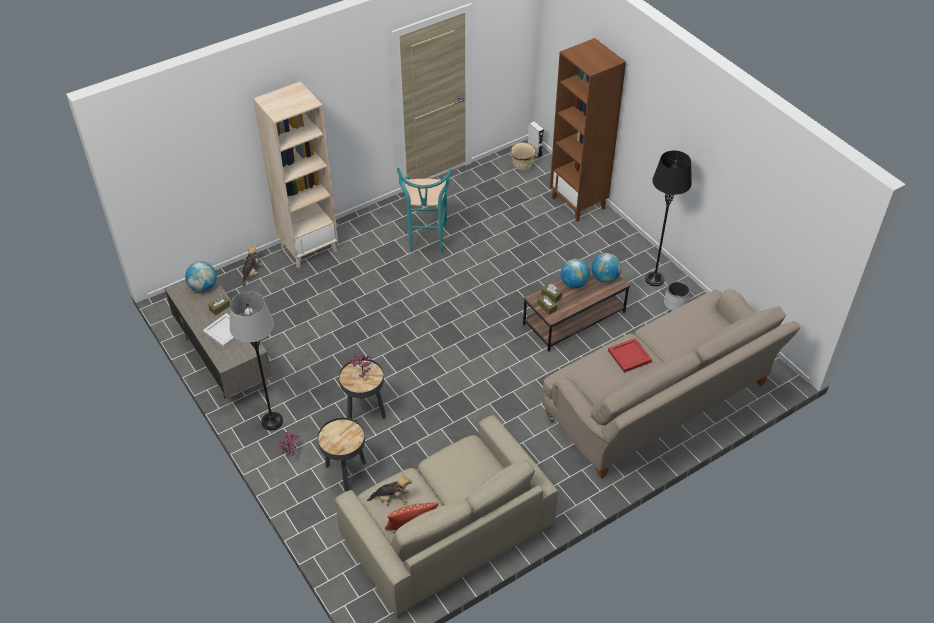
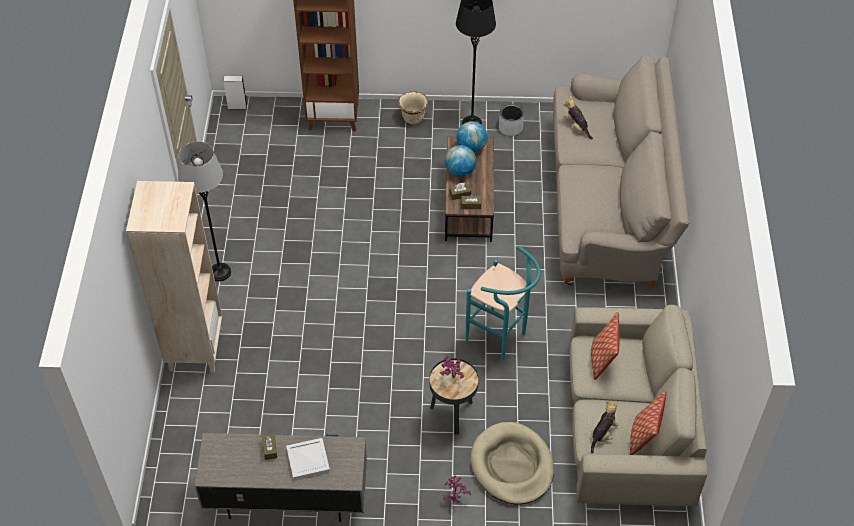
camera: 55 degrees left, 5 degrees up
(203, 287) = (226, 449): globe -> none
(251, 273) = (184, 415): plush toy -> plush toy (576, 127)
(272, 421) = (403, 495): grey floor lamp -> grey floor lamp (220, 272)
(345, 473) = (512, 466): black side table -> beige dog bed
(426, 243) = (279, 252): turquoise stool -> turquoise stool (501, 339)
(464, 462) = (602, 359): none -> pillow
(522, 167) = (247, 126): beige planter -> beige planter (413, 118)
(630, 356) = (590, 180): red tray -> none

